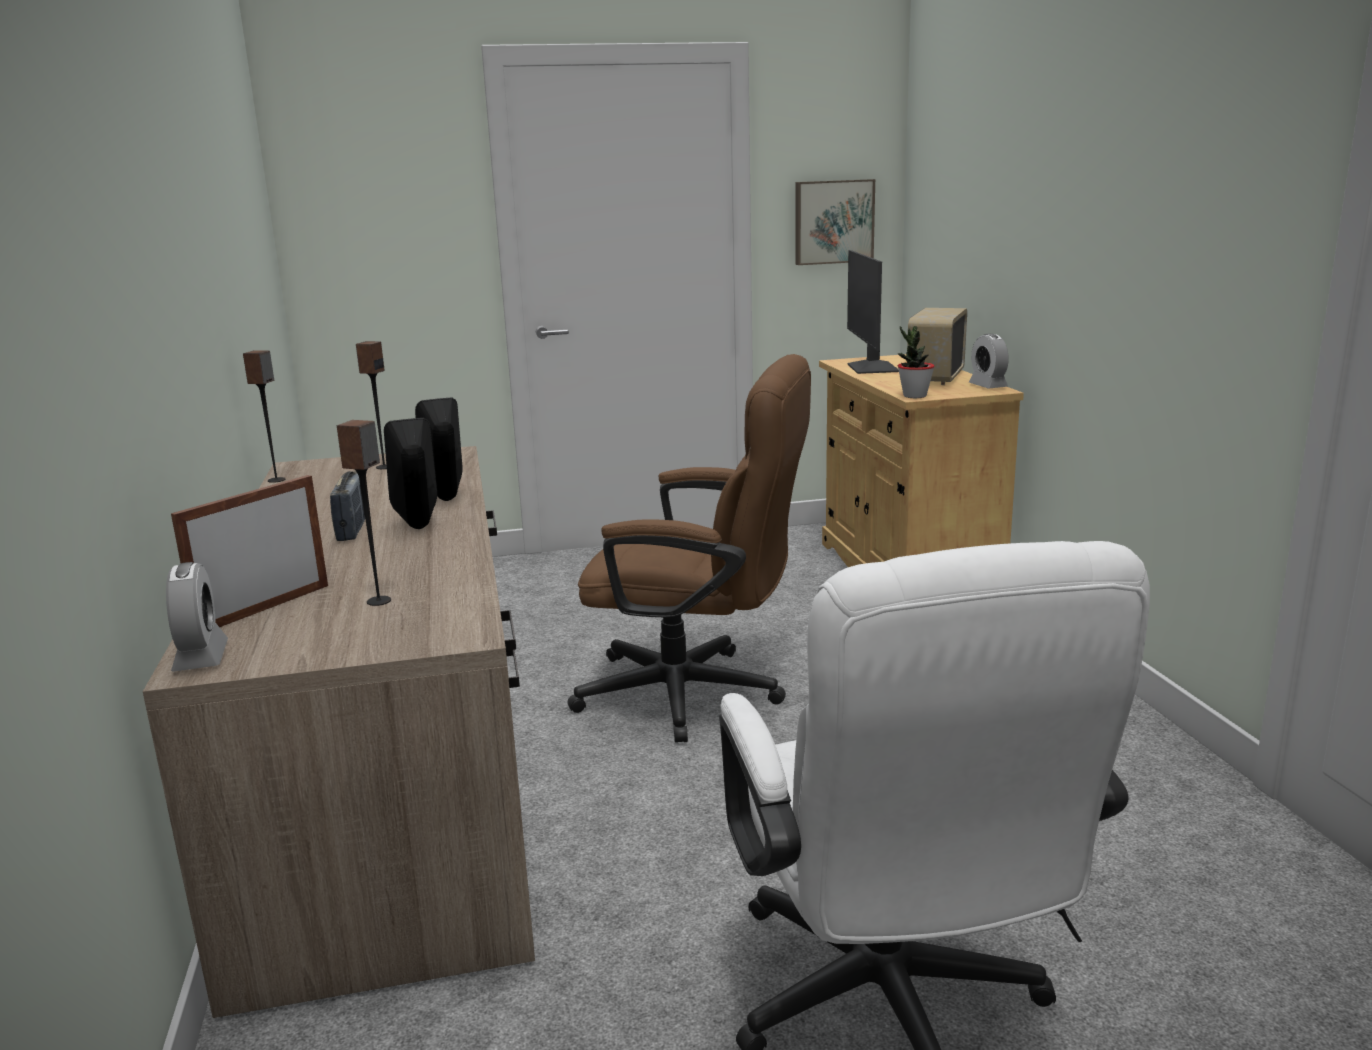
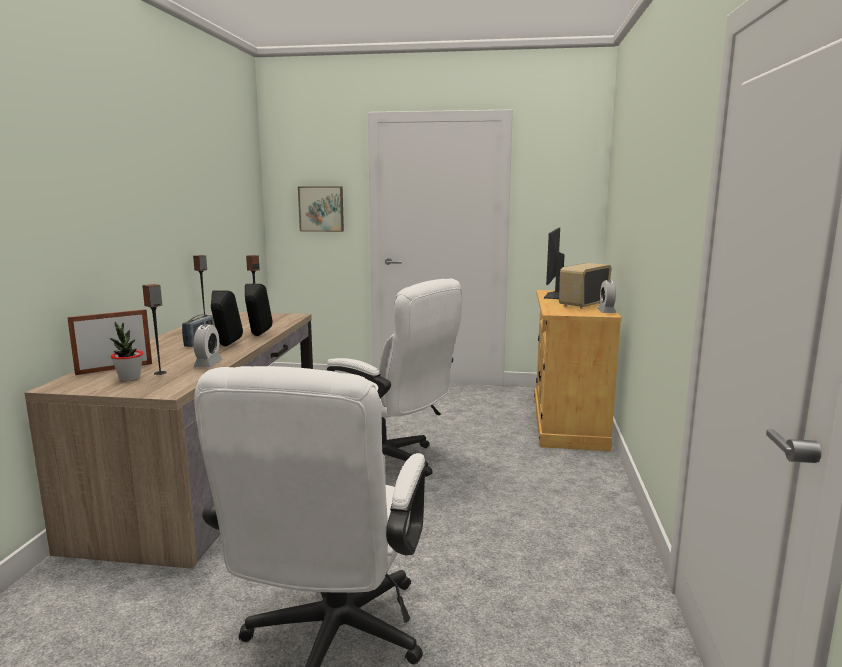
camera: 20 degrees right, 5 degrees down
(201, 657) = (62, 383): alarm clock -> alarm clock (208, 364)
(698, 694) = (390, 463): brown office chair -> white office chair
(833, 222) = (560, 211): picture -> picture (321, 209)
(914, 396) = (553, 312): potted plant -> potted plant (129, 378)

